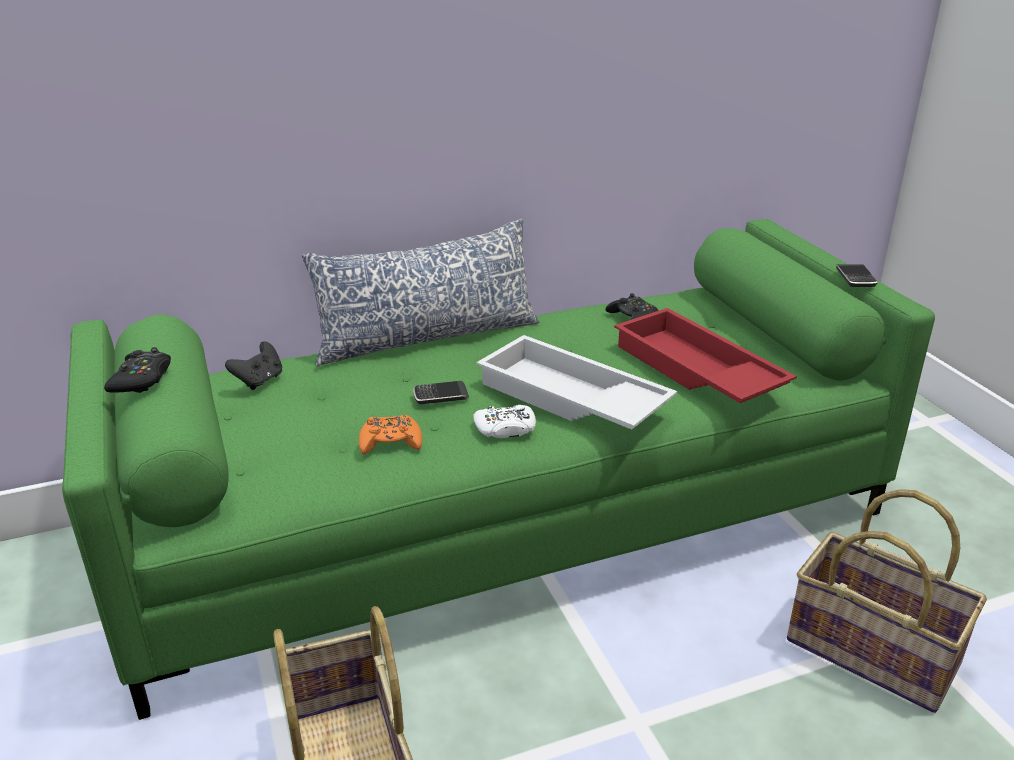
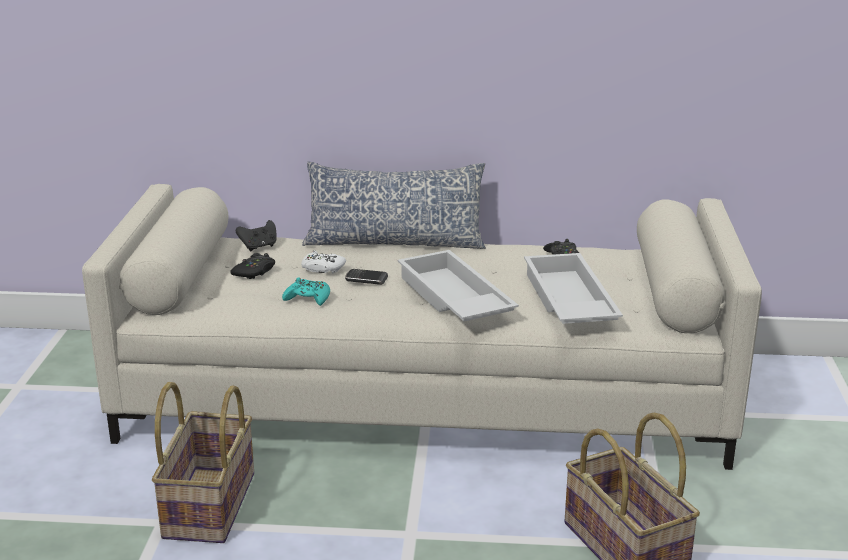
camera: 25 degrees right, 5 degrees down
(142, 379) = (161, 221): black game controller -> black game controller (254, 272)
(390, 442) = (308, 298): orange game controller -> turquoise game controller
(505, 429) = (389, 307): white game controller -> white game controller (322, 268)
(509, 519) = (426, 398): green sofa -> beige sofa
(695, 371) = (567, 301): red tray -> white tray
(855, 278) = (727, 253): phone -> none

